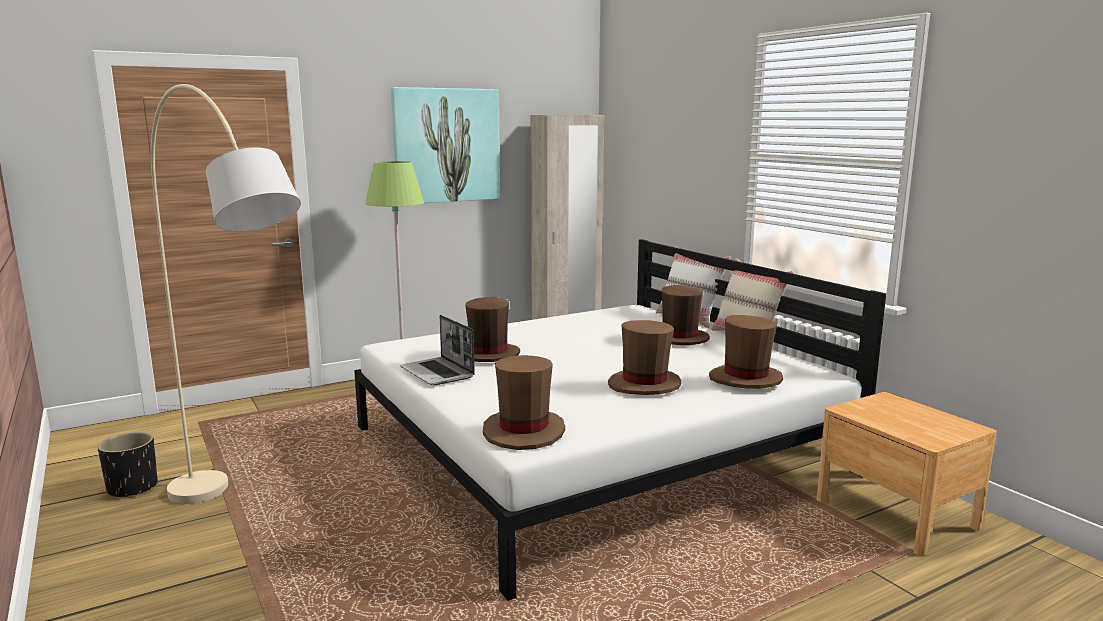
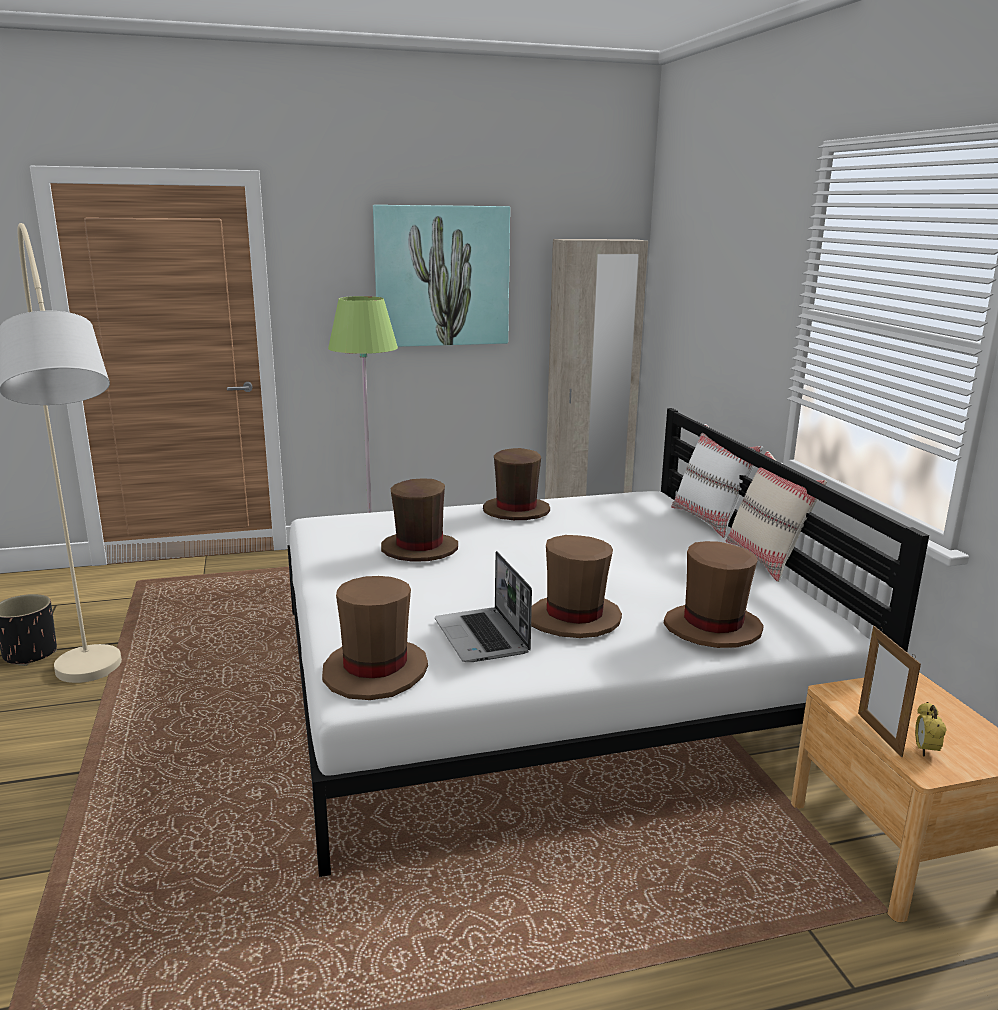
camera: 15 degrees right, 5 degrees up
(438, 373) = (343, 569): laptop -> laptop (483, 637)
(679, 339) = (671, 551): brown hat -> brown hat (516, 511)
(888, 428) = (879, 734): none -> picture frame
(921, 433) = (925, 751): none -> alarm clock

